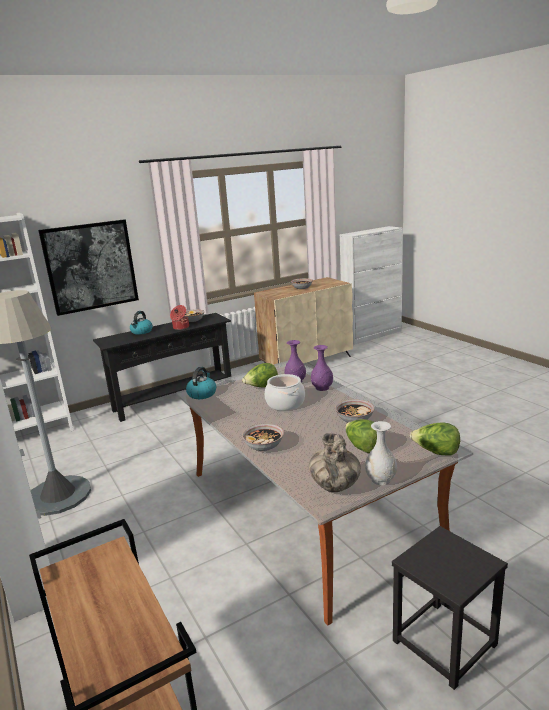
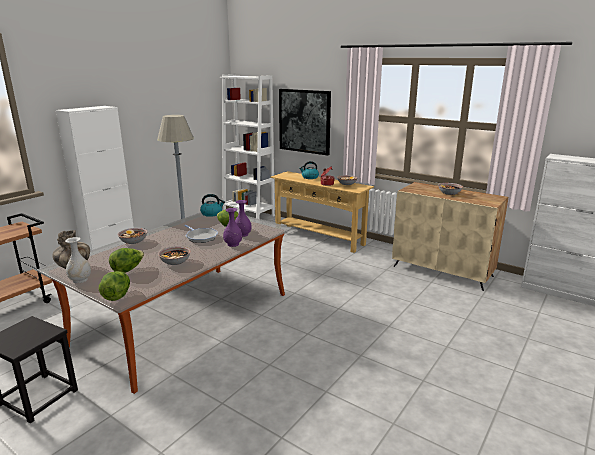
camera: 65 degrees right, 0 degrees up
(173, 399) = (319, 238): black console table -> beige console table
(285, 403) = (201, 237): cooking pot -> frying pan

